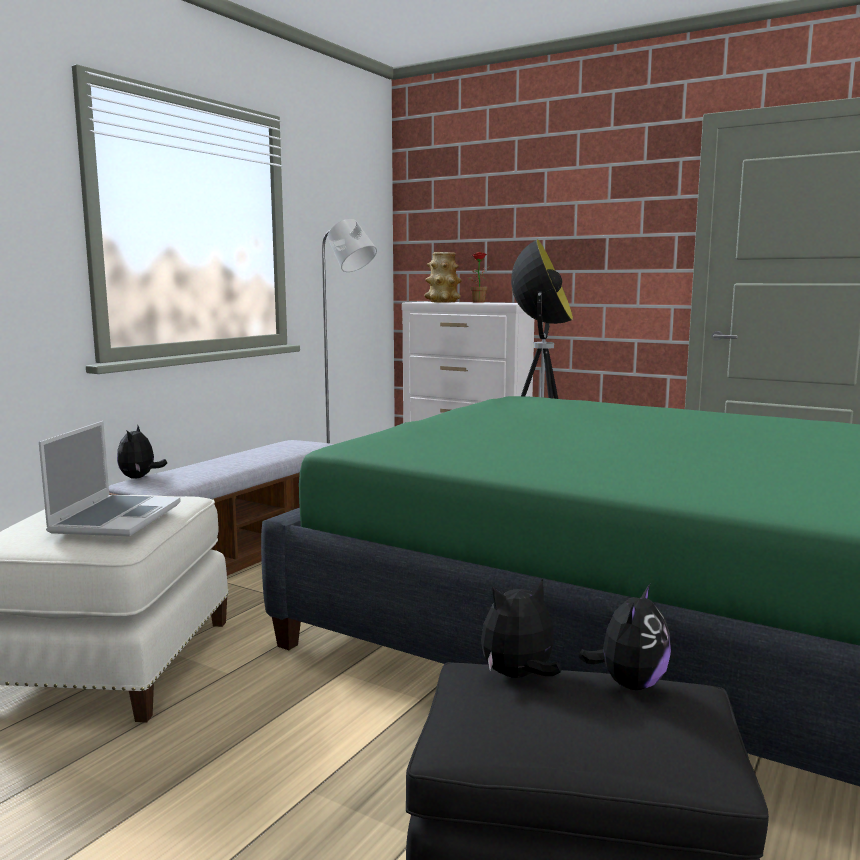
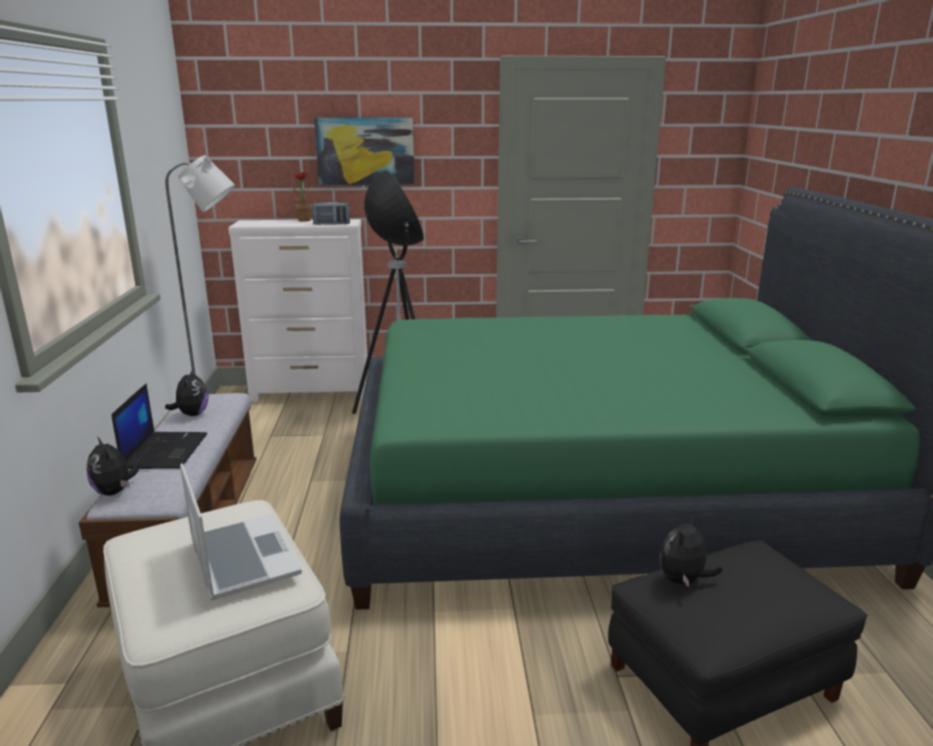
camera: 35 degrees left, 10 degrees up
(212, 463) = (165, 450): none -> laptop
(442, 302) = (268, 222): vase -> none
(494, 303) = (331, 224): none -> radio
(547, 231) = (365, 151): none -> picture
(629, 684) = (739, 560): plush toy -> plush toy (192, 414)

